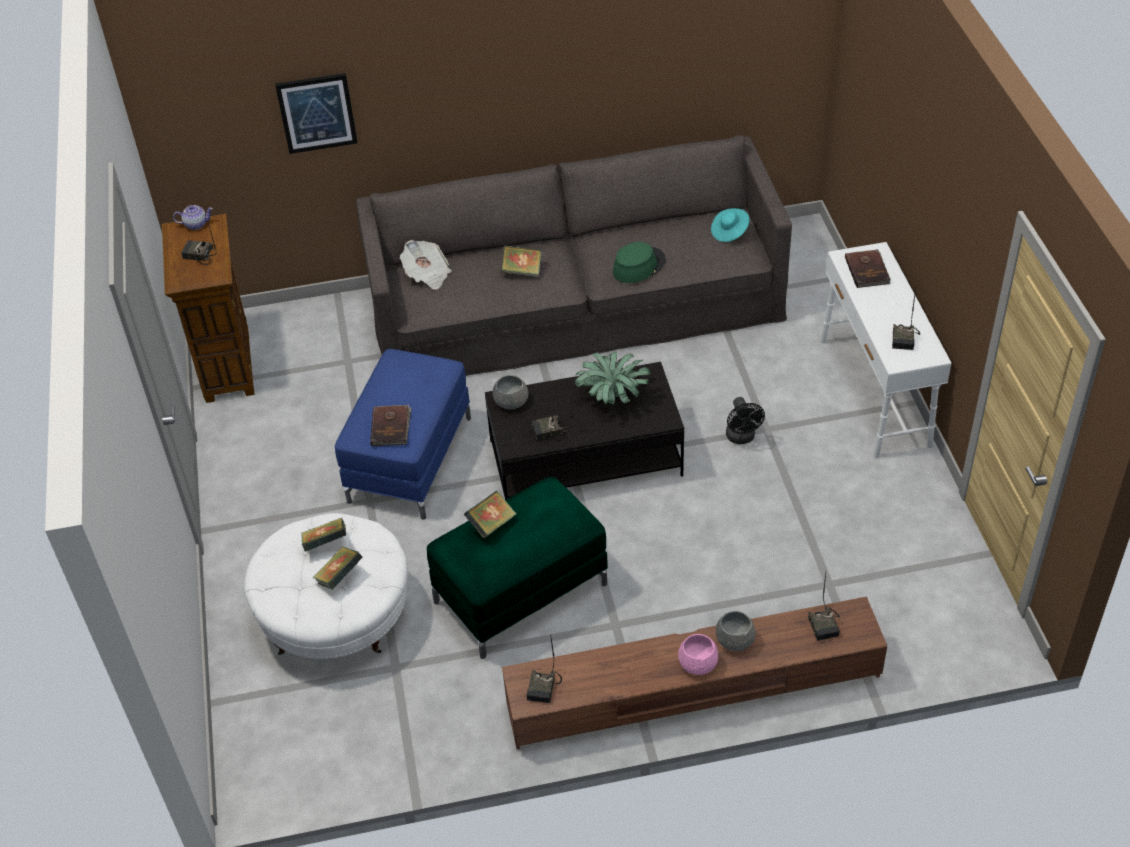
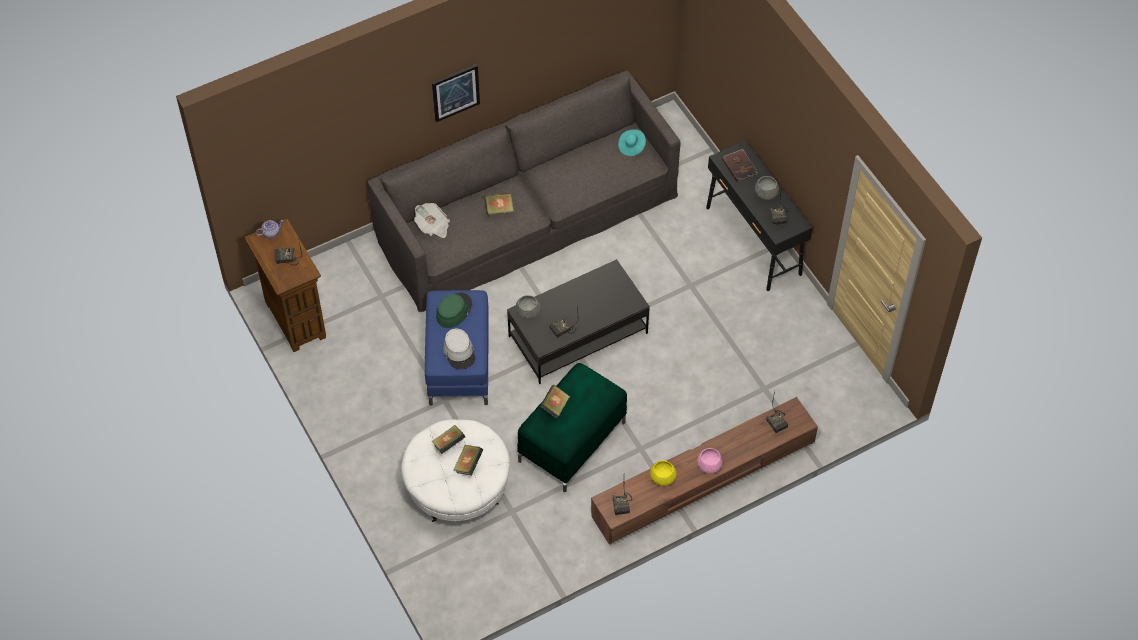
camera: 20 degrees left, 10 degrees up
(317, 113) = (341, 135): picture -> picture (455, 92)
(391, 427) = (459, 352): brown book -> grey hat
(612, 397) = (594, 293): potted plant -> none
(620, 664) = (663, 477): none -> yellow bowl
(638, 266) = (578, 188): green hat -> green hat (454, 310)
(735, 640) = (726, 445): grey bowl -> grey bowl (766, 193)
(742, 438) = (677, 295): black fan -> none
(873, 392) = (752, 241): white console table -> black console table

